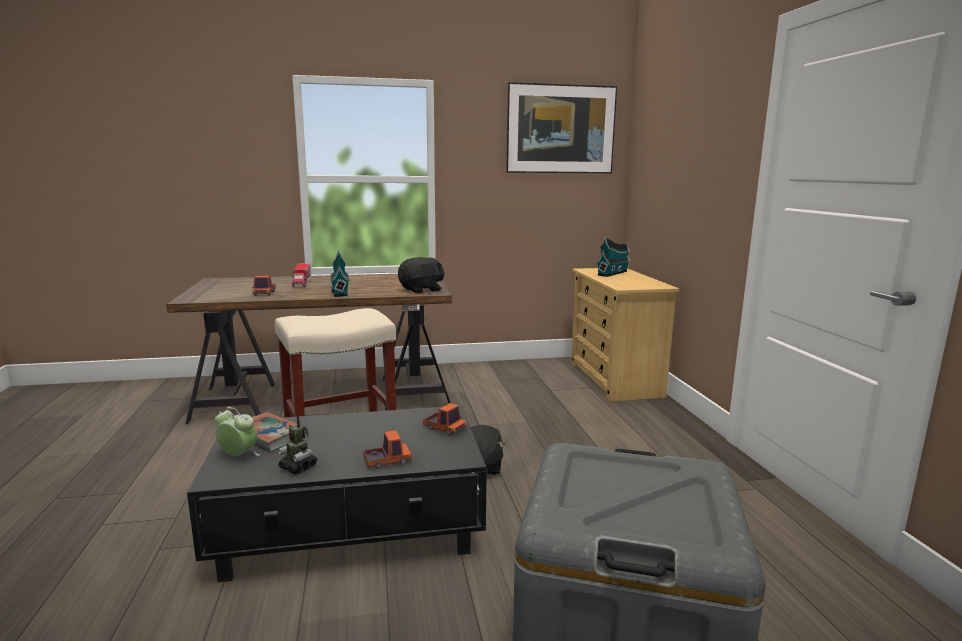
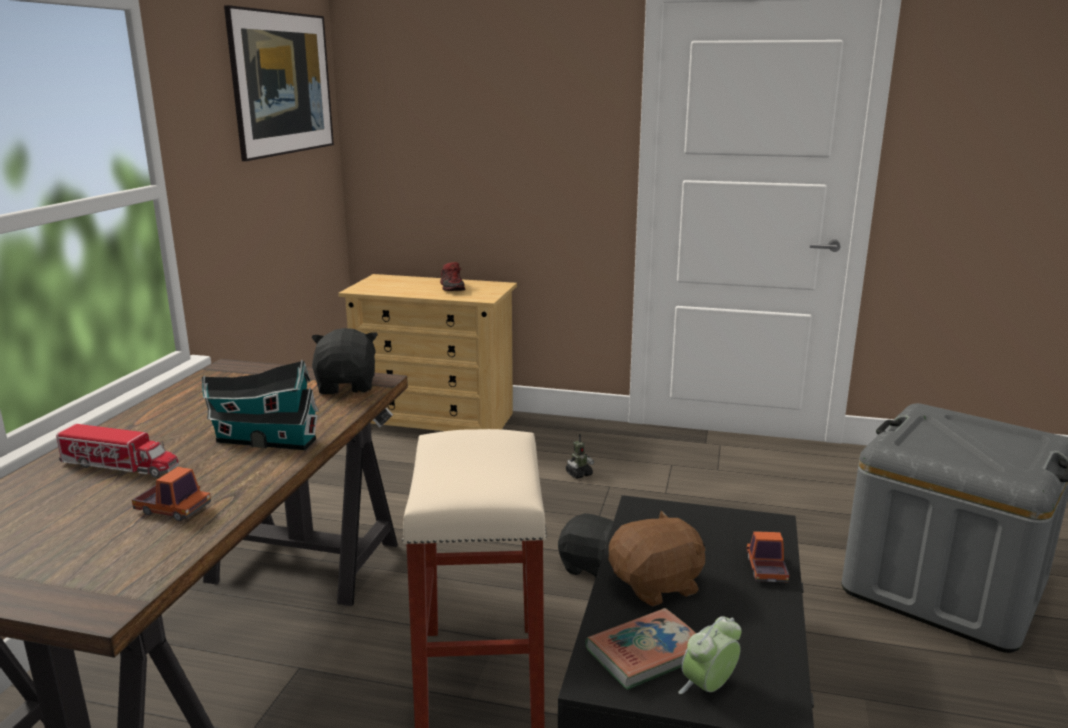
camera: 65 degrees left, 5 degrees up
(298, 468) = (764, 636): toy robot -> toy robot (579, 474)
(346, 429) = (656, 585): none -> brown plush toy
(444, 428) = (688, 518): toy truck -> none
(613, 273) = (401, 284): toy house -> none
(630, 280) = (453, 288): none -> shoe

